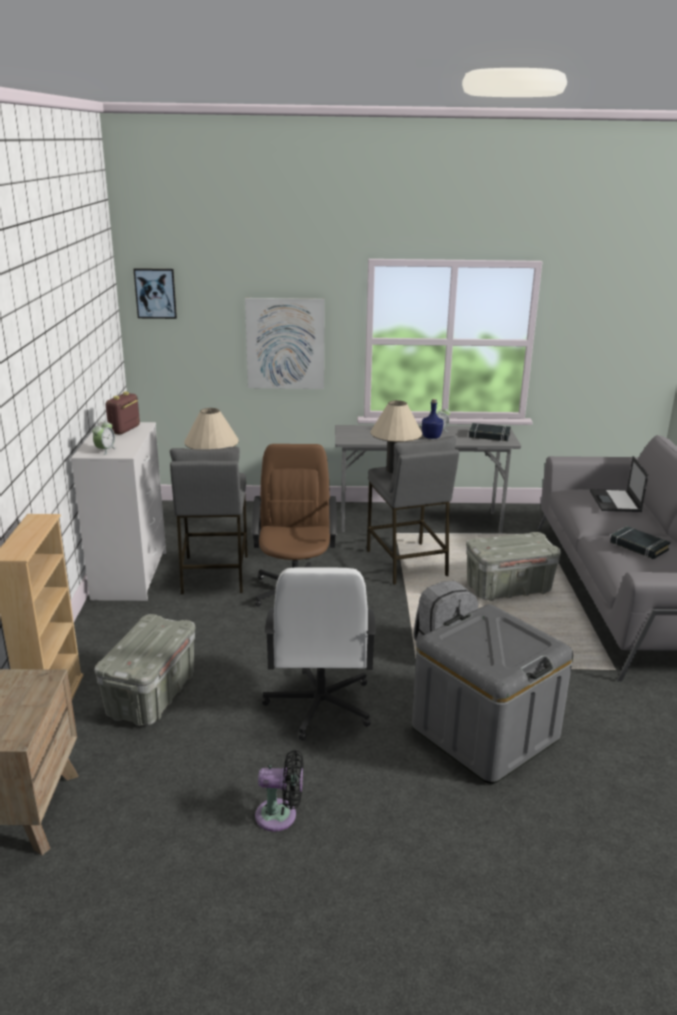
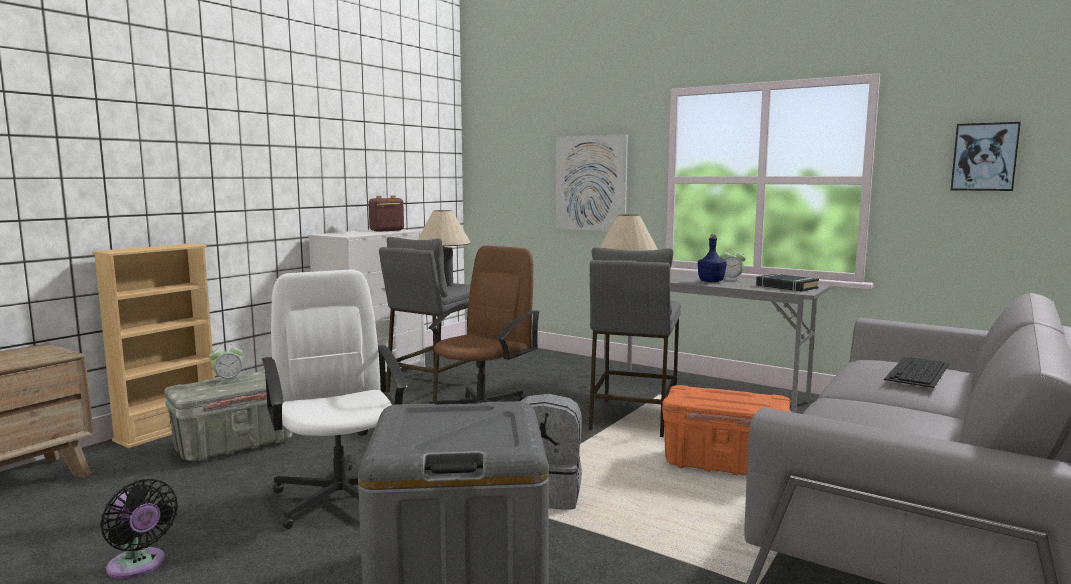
camera: 35 degrees right, 15 degrees down
(105, 450) = (340, 234): alarm clock -> alarm clock (228, 380)
(155, 293) = (488, 136): picture -> picture (984, 157)
(319, 706) = (341, 496): white office chair -> white office chair turned 120 degrees clockwise
(508, 588) = (724, 465): grey storage box -> orange storage box
(615, 501) = (918, 372): laptop -> keyboard
(638, 546) = (875, 410): black book -> none

